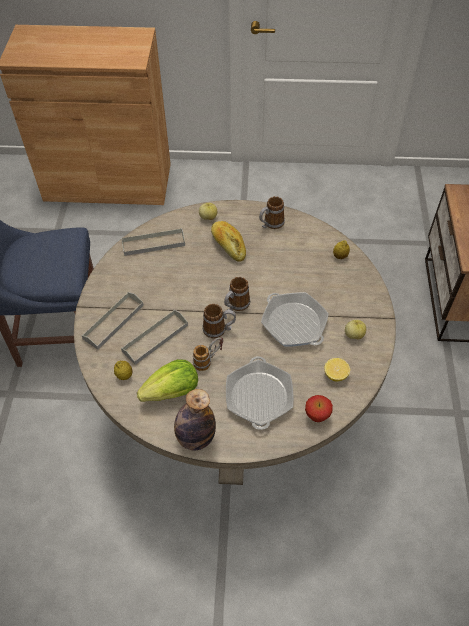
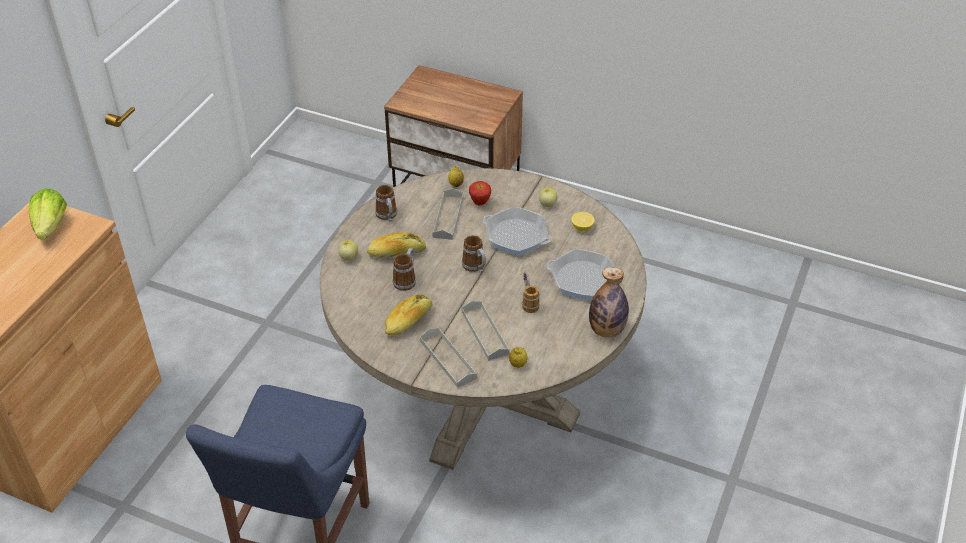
camera: 70 degrees left, 10 degrees down
(149, 280) = (409, 321): none -> bread
(153, 243) = (359, 307): grey tray -> grey tray (448, 217)
(172, 392) = (552, 334): lettuce -> lettuce (51, 226)
(219, 329) = (497, 286): mug -> mug (406, 279)
(294, 323) = (516, 236): frying pan -> frying pan turned 45 degrees clockwise
(317, 416) = (617, 250): apple -> apple (480, 203)

